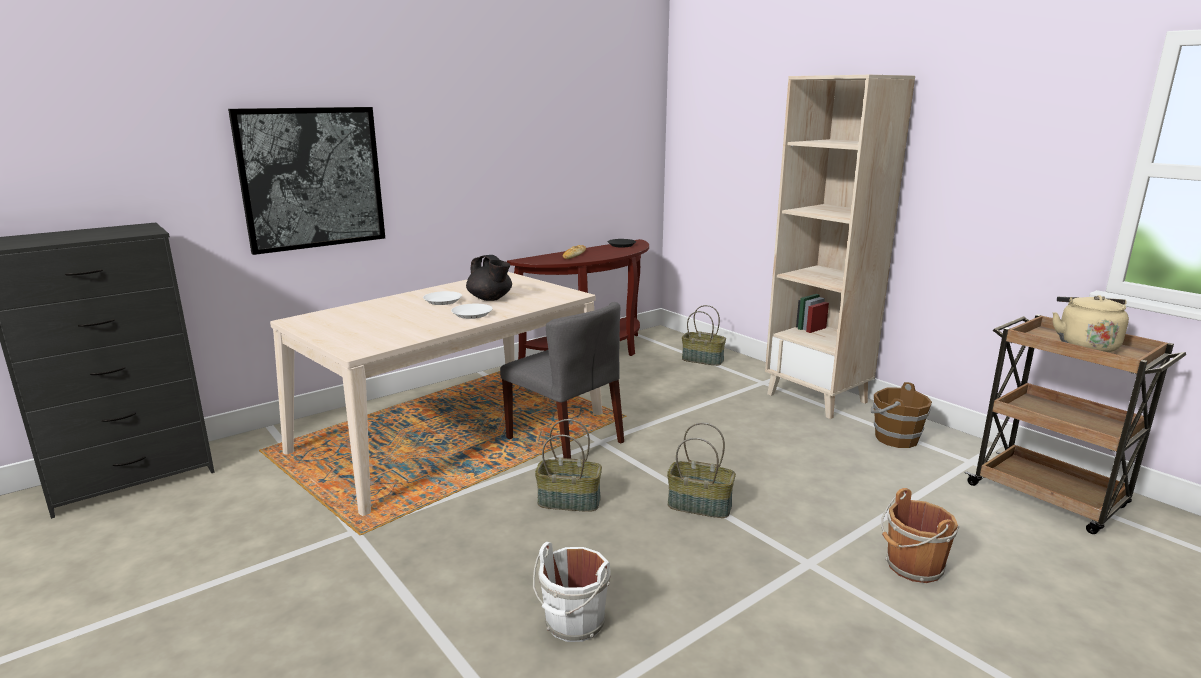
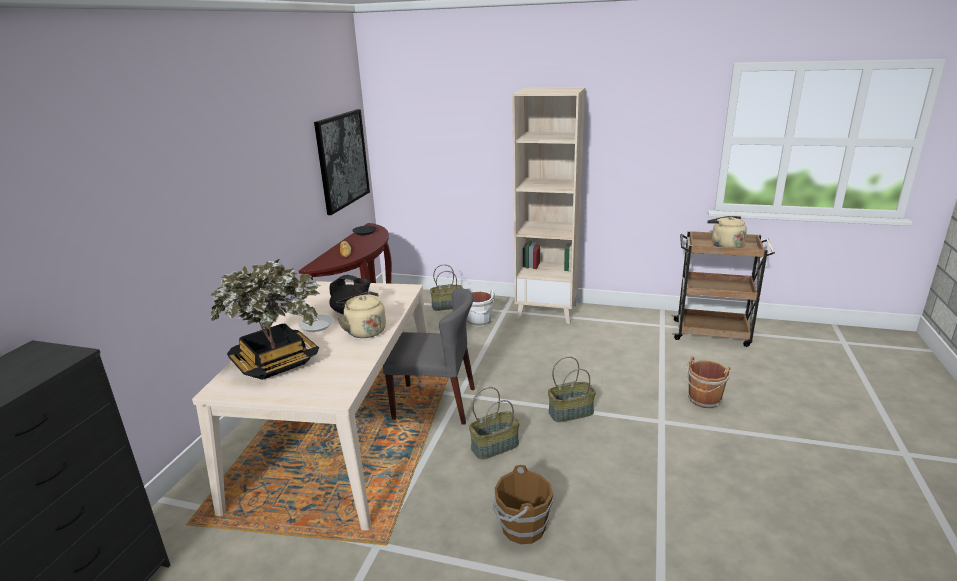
camera: 35 degrees left, 5 degrees up
(312, 178) = (153, 245): picture -> picture (342, 160)
(364, 316) = (275, 362): none -> potted plant
(472, 314) = (364, 331): white plate -> beige kettle
(574, 624) = (599, 523): white bucket -> white bucket (479, 321)
(895, 438) = (614, 324): brown bucket -> brown bucket (521, 527)

